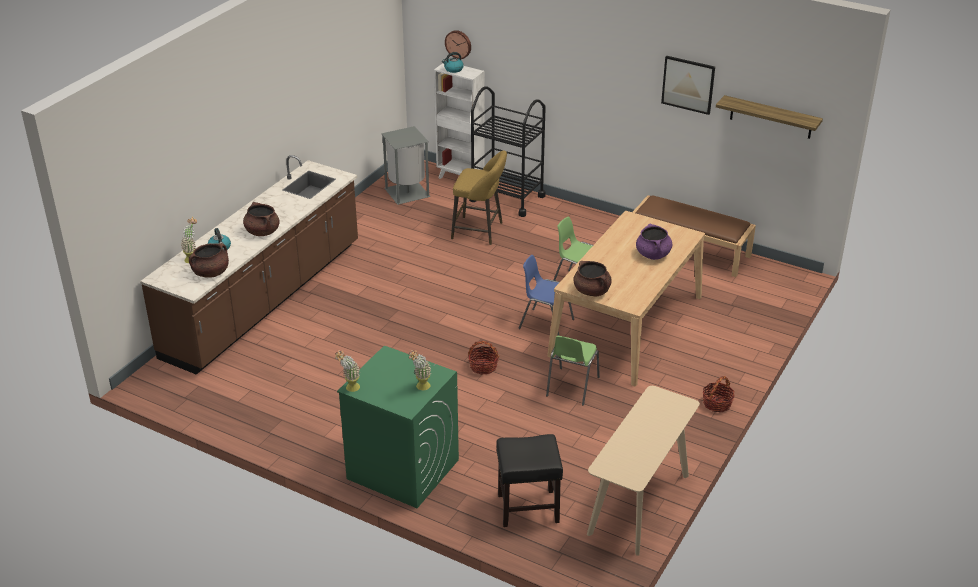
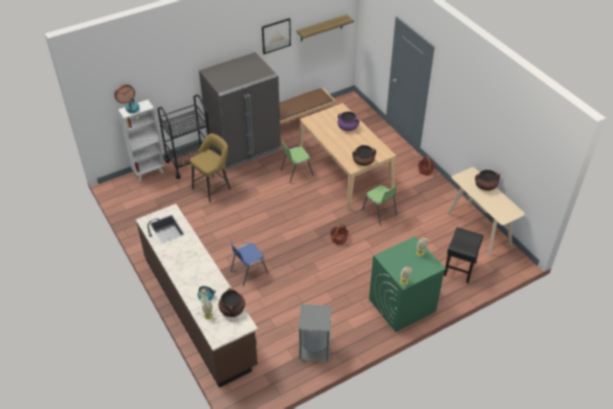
camera: 60 degrees left, 10 degrees up
(262, 232) = (204, 269): brown cooking pot -> brown cooking pot (485, 186)
(406, 192) = (141, 201): grey trash can -> grey trash can (314, 348)
(545, 324) = (320, 199): blue chair -> blue chair (248, 272)
(581, 226) = (244, 147): none -> grey fridge

